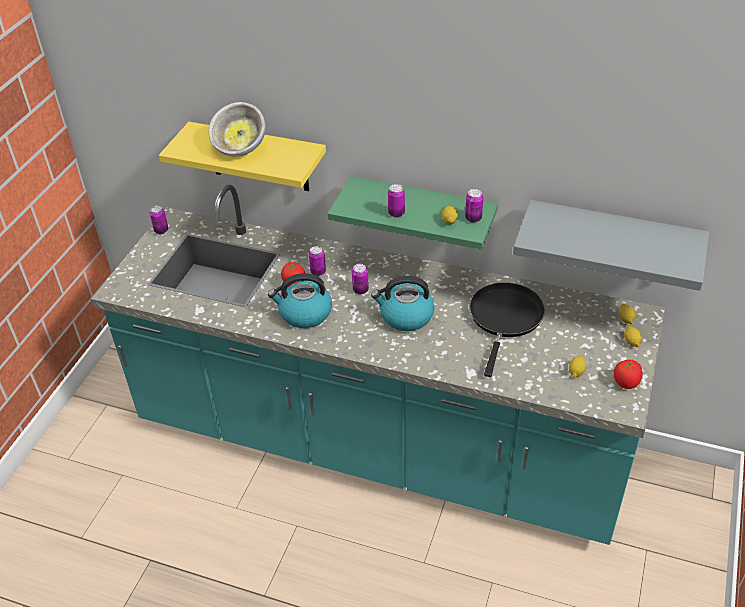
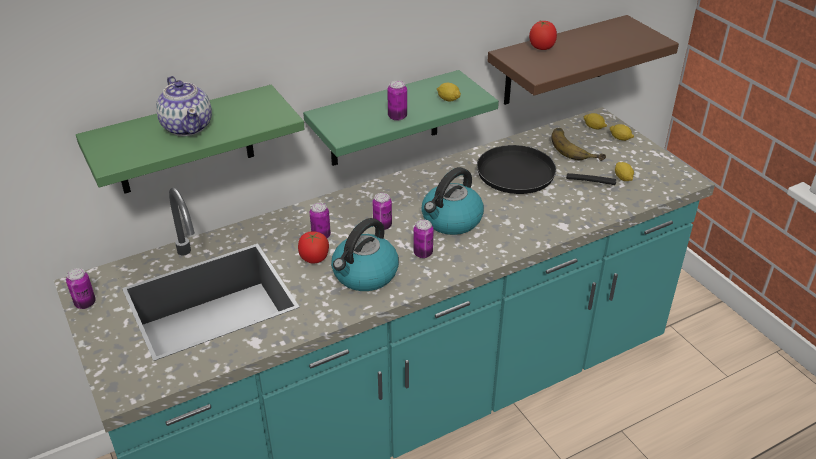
camera: 50 degrees left, 5 degrees down
(240, 148) = (187, 126): bowl -> teapot
(259, 157) = (184, 141): yellow shelf -> green shelf
(473, 218) = (462, 88): can -> can (423, 253)
(505, 318) = (522, 175): black frying pan -> black frying pan turned 45 degrees counterclockwise
(582, 325) = (576, 147): none -> banana
(612, 240) = (556, 61): grey shelf -> brown shelf
(626, 383) = (659, 164): tomato -> tomato (541, 47)

